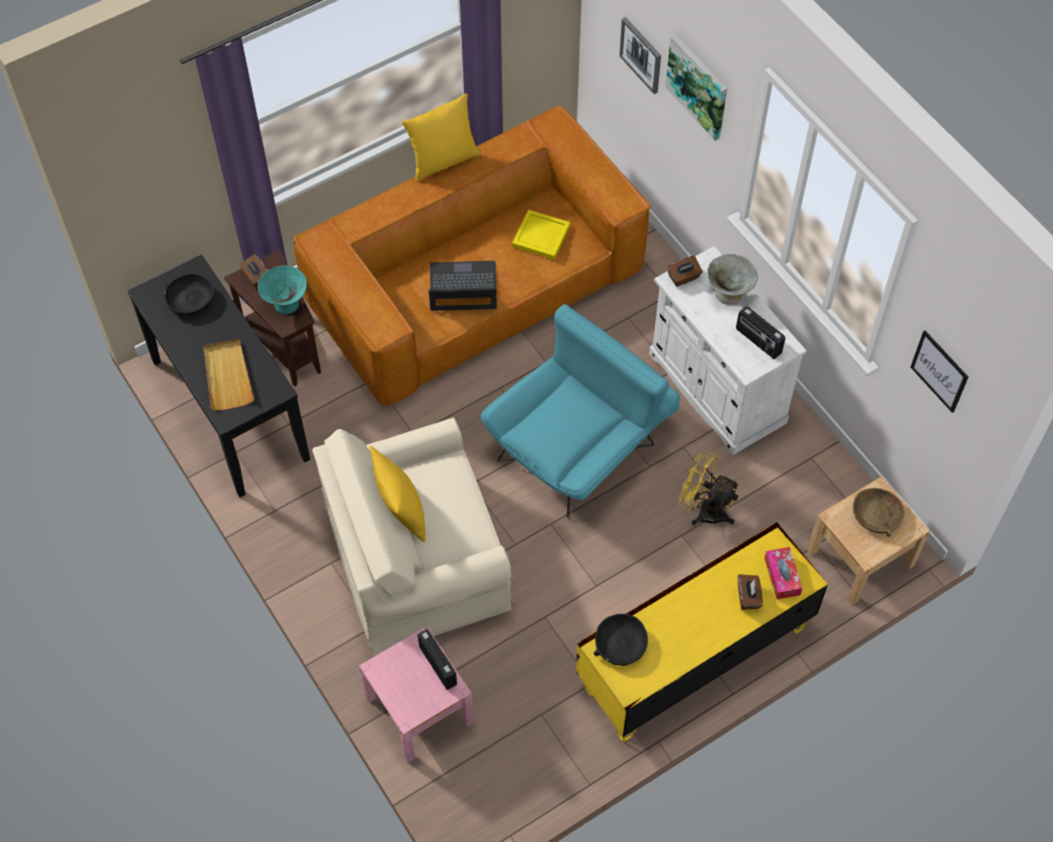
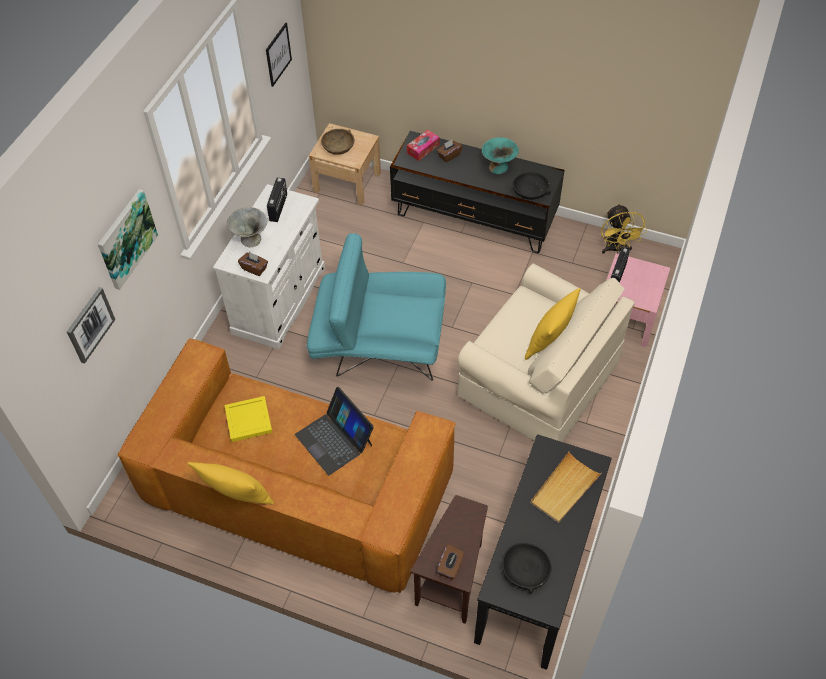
camera: 125 degrees left, 5 degrees down
(286, 303) = (456, 525): turquoise bowl -> turquoise bowl (498, 167)
(693, 657) = (474, 219): yellow tv stand -> black tv stand
(704, 510) = (376, 261): yellow fan -> yellow fan (616, 249)

